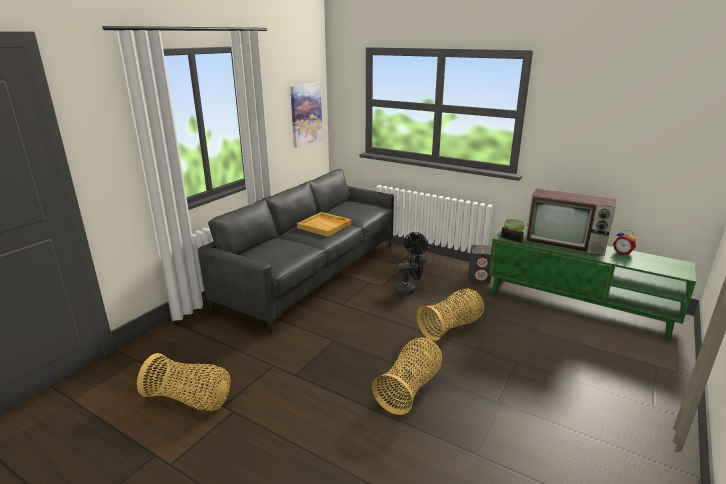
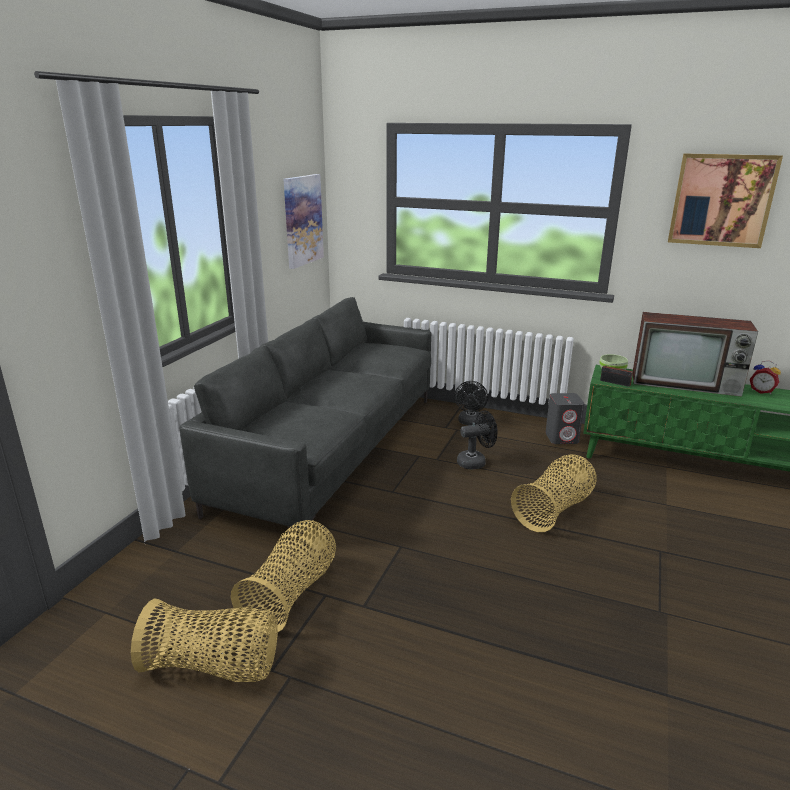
camera: 10 degrees left, 0 degrees up
(325, 226) = (350, 380): beige tray -> none
(409, 388) = (536, 607): basket -> basket (291, 594)
(598, 107) = (721, 200): none -> picture

